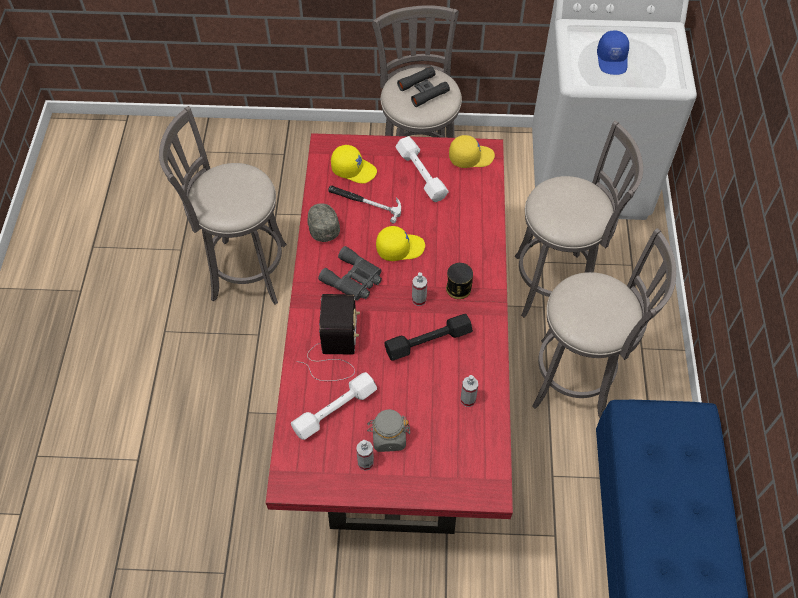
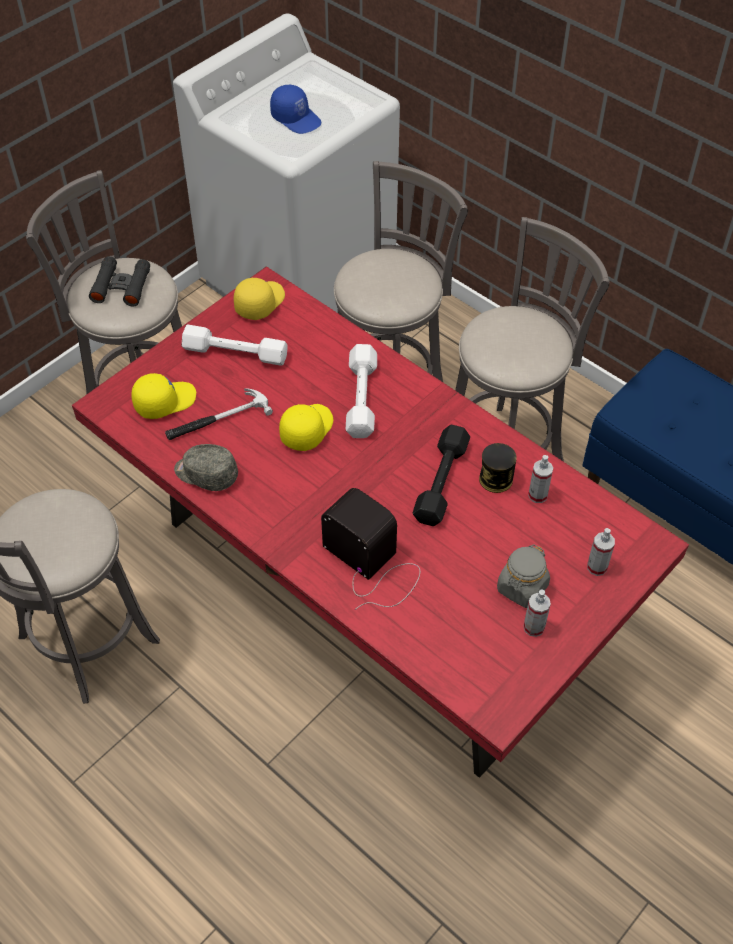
camera: 50 degrees left, 5 degrees down
(335, 410) = (447, 613): white dumbbell -> white dumbbell (362, 398)
(353, 279) = (304, 493): grey binoculars -> none
(419, 300) = (385, 456): spray bottle -> spray bottle (597, 567)
(458, 288) = (404, 417): can -> can (496, 479)

